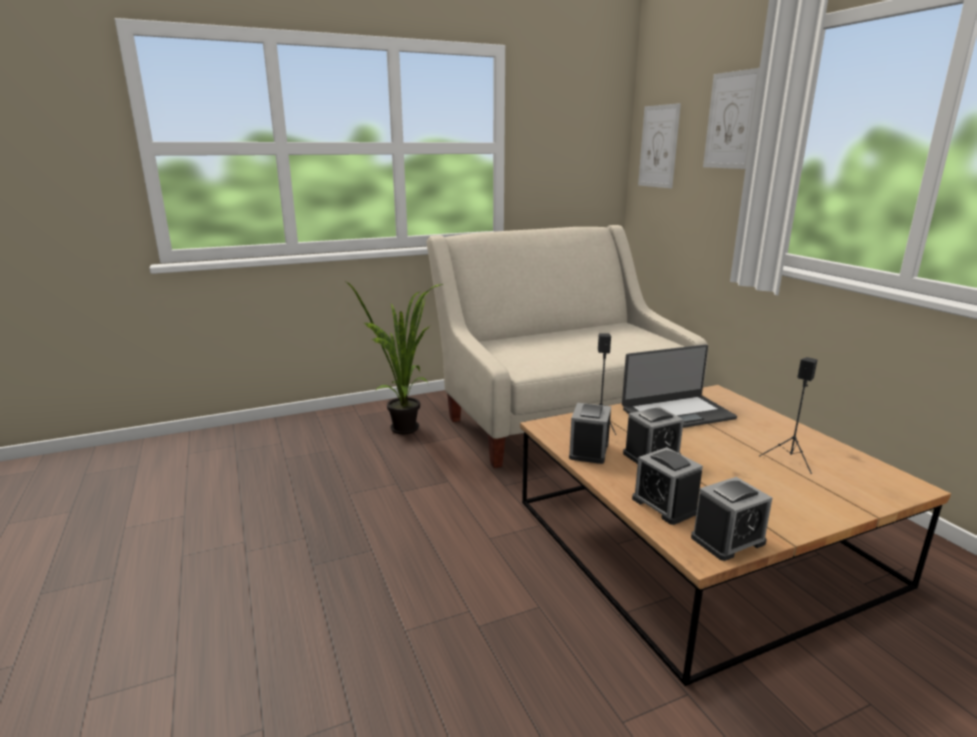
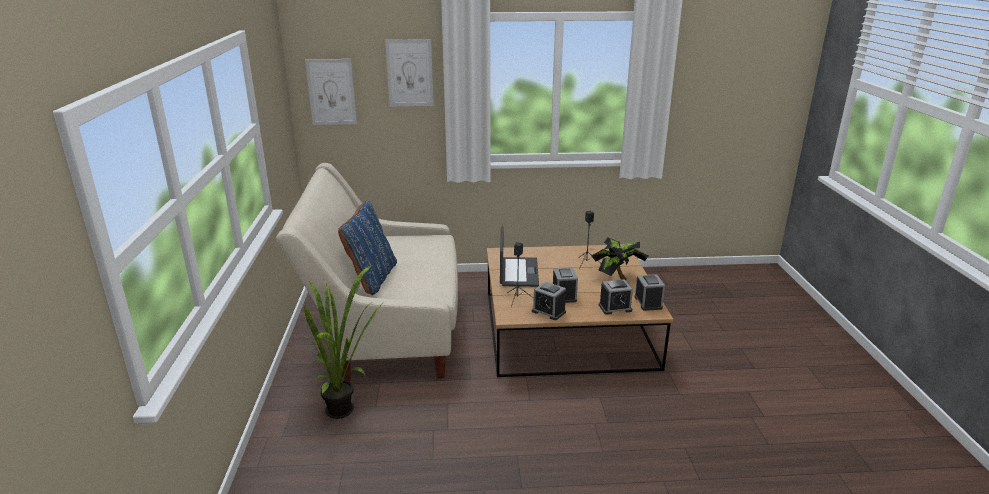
camera: 70 degrees left, 5 degrees up
(531, 337) = (372, 278): none -> blue pillow
(775, 495) = (616, 279): none -> potted plant

